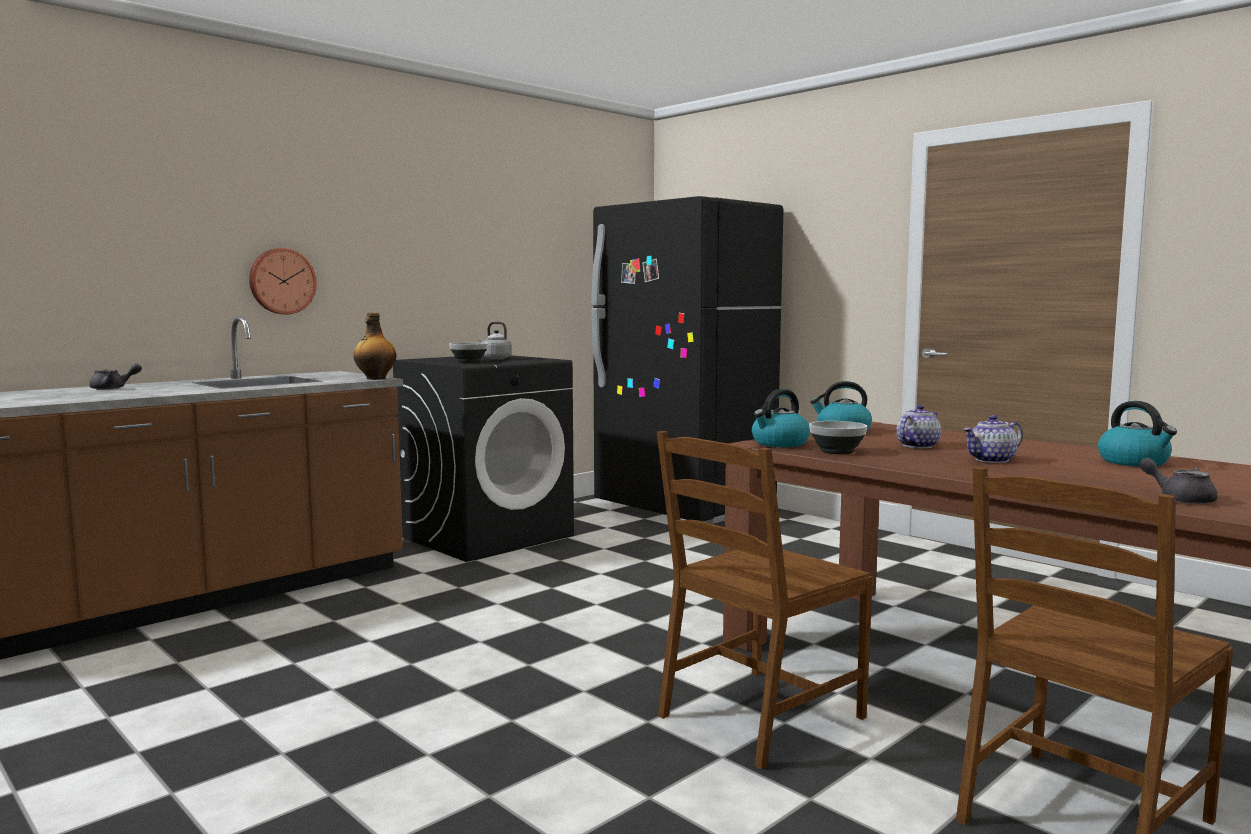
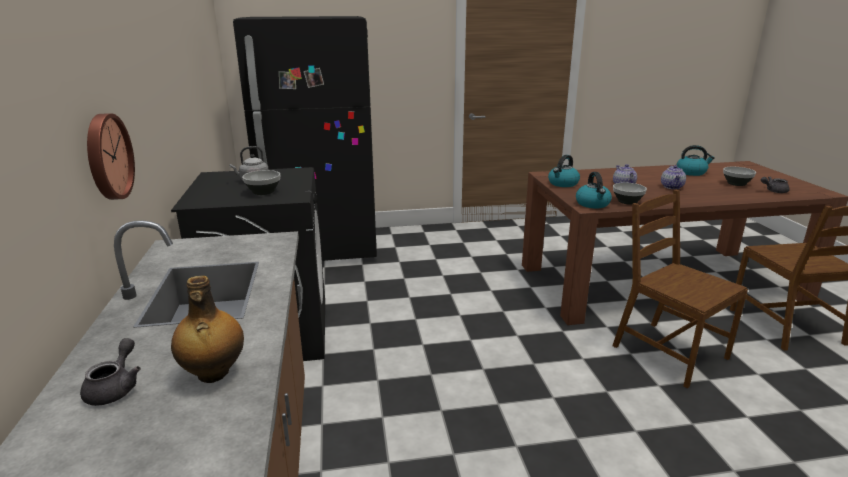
camera: 55 degrees left, 15 degrees up
(375, 378) = (279, 240): bottle -> bottle (213, 374)
(759, 716) = (668, 352): brown chair -> brown chair turned 150 degrees clockwise
(1150, 482) = (736, 184): none -> bowl

